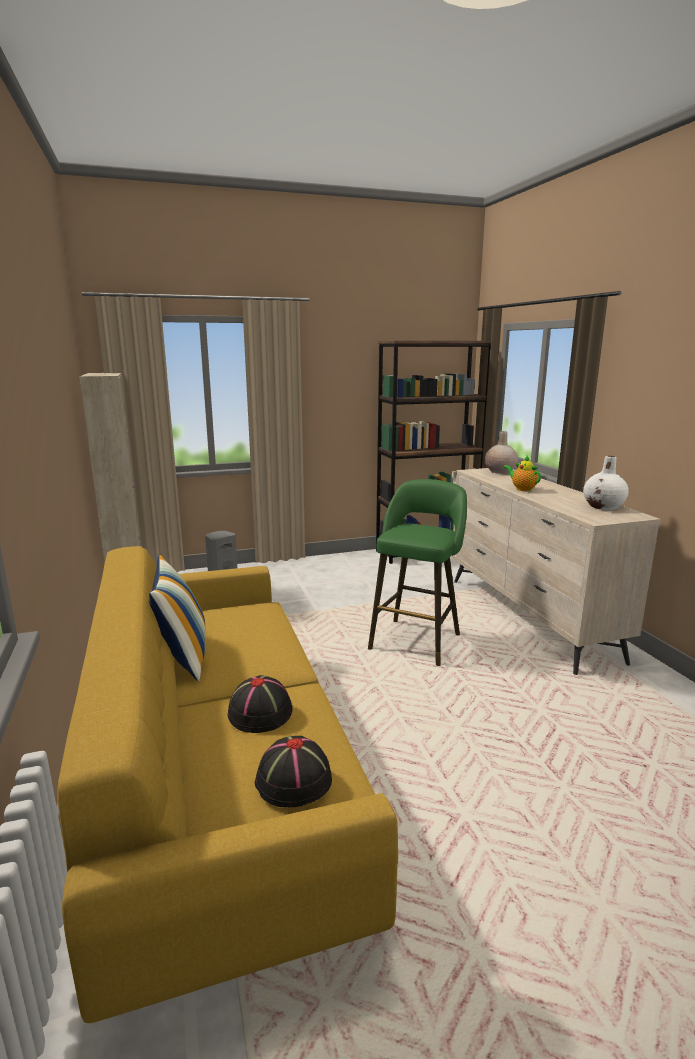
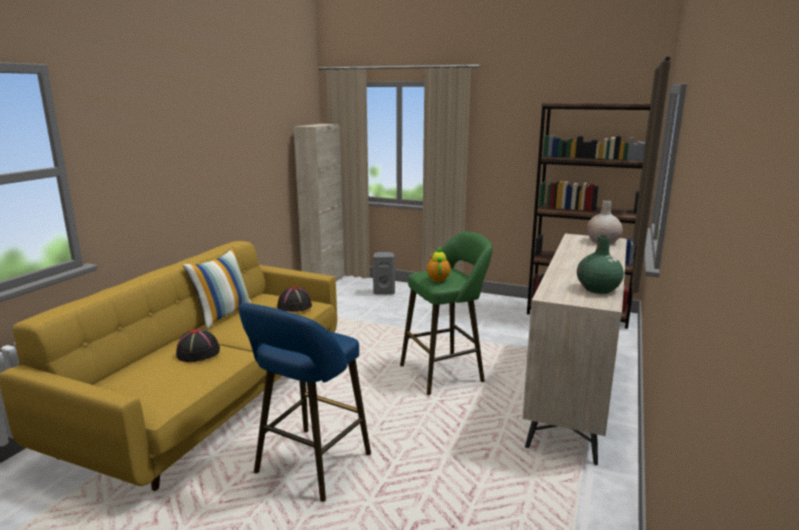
camera: 40 degrees right, 0 degrees up
(293, 781) = (151, 385): black hat -> black hat (294, 306)
(463, 790) = (309, 467): none -> blue stool
(522, 489) = (570, 259): teapot -> teapot (438, 278)
(603, 507) = (598, 289): white vase -> green vase

